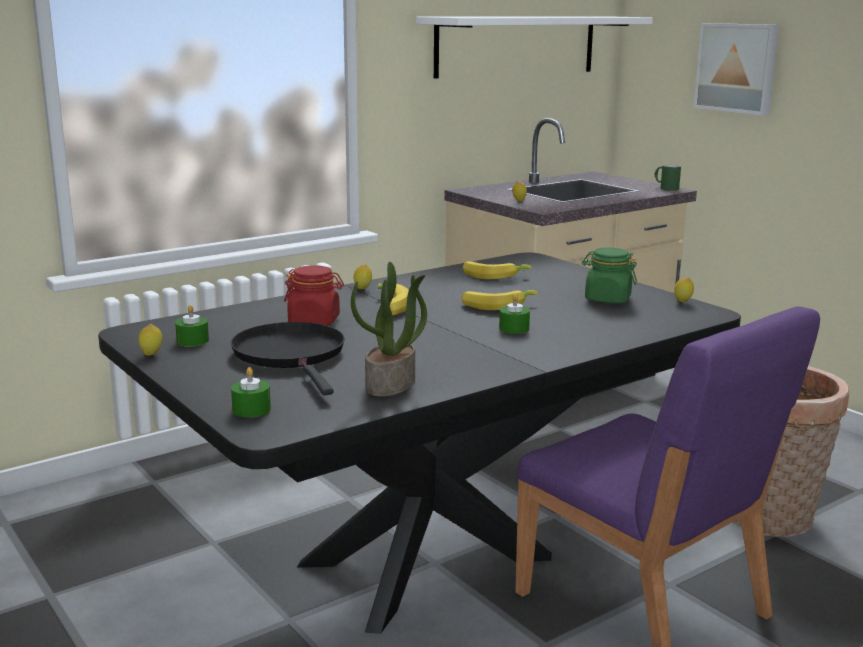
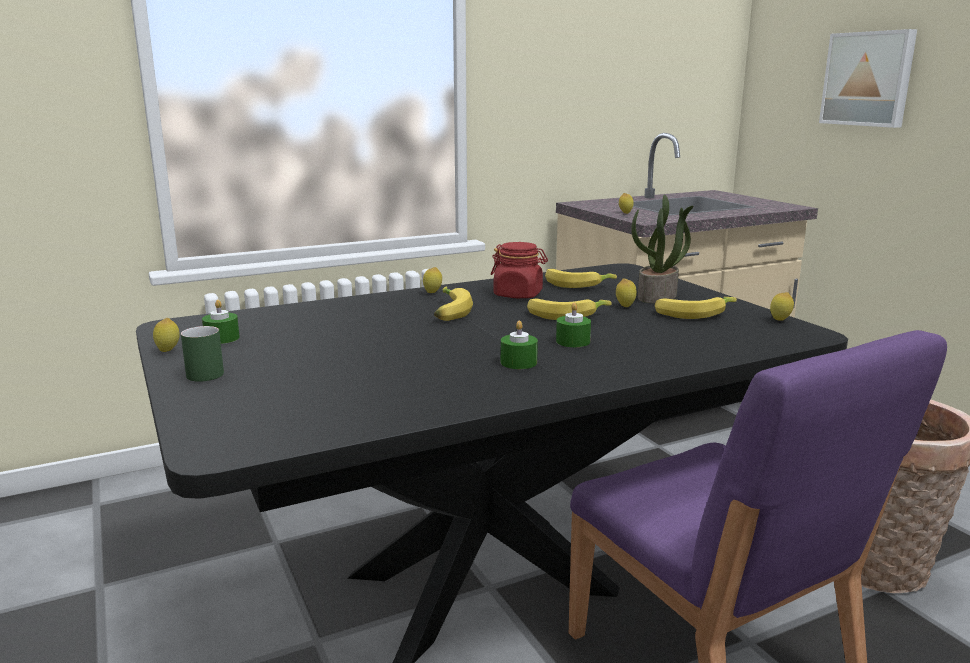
camera: 10 degrees right, 0 degrees up
(251, 409) = (220, 421): green candle -> green candle (518, 362)
(291, 355) = (311, 359): black frying pan -> none
(314, 321) = (361, 323): red jar -> red jar (518, 294)
(391, 385) = (397, 400): potted plant -> potted plant (657, 297)
(517, 45) = (636, 61): white shelf -> none
(546, 295) = (625, 306): none -> lemon
(607, 299) = (693, 313): green jar -> banana
(665, 188) = (784, 205): green mug -> green mug (203, 372)

